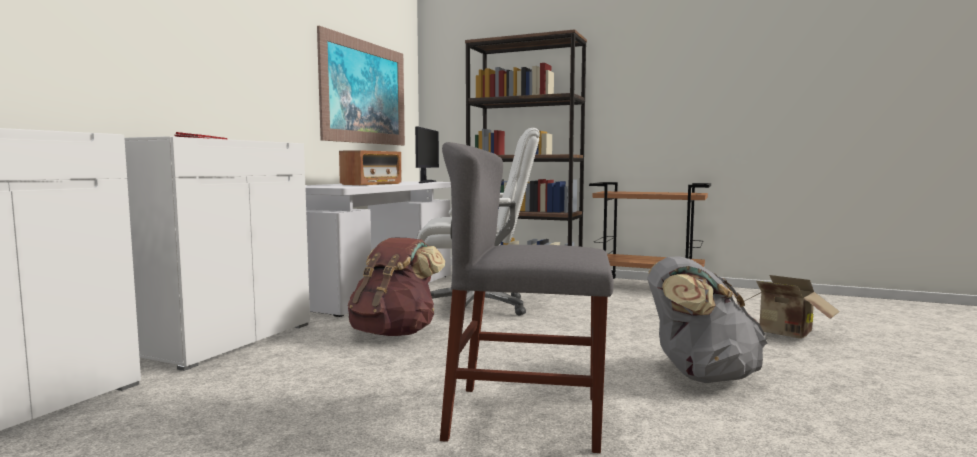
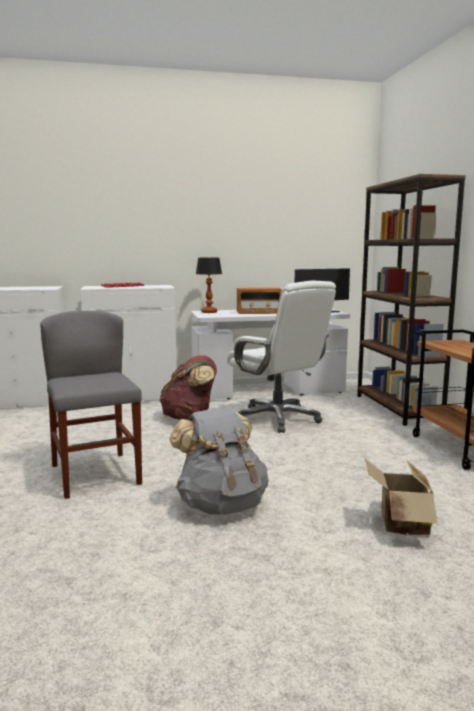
camera: 55 degrees right, 5 degrees up
(311, 186) = (209, 312): none -> table lamp
(364, 92) = (295, 238): picture -> none

